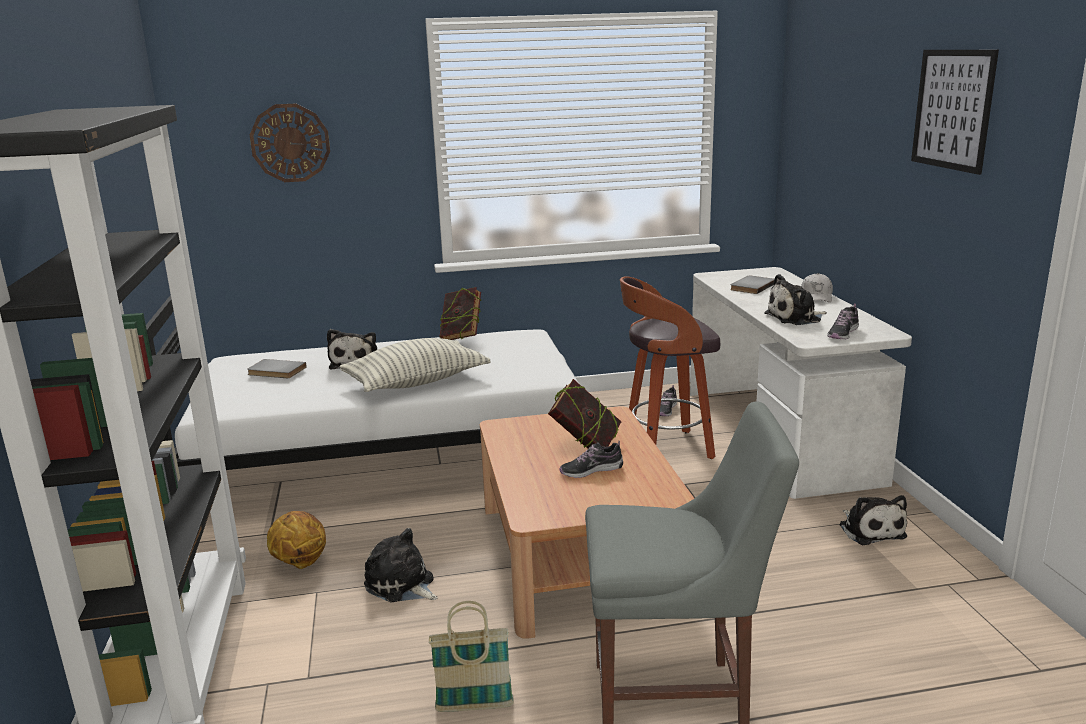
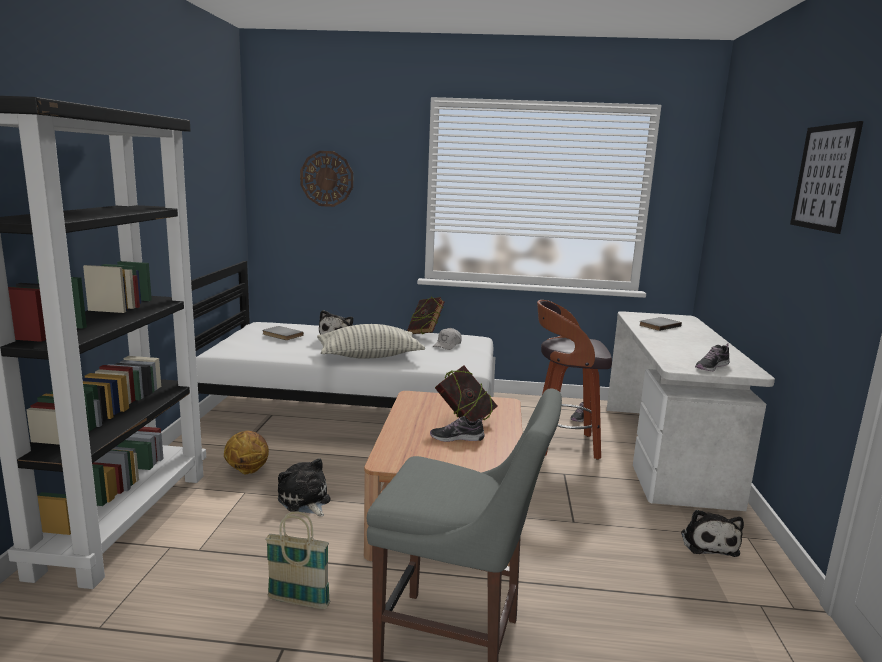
camera: 15 degrees right, 5 degrees down
(796, 318) = (678, 350): plush toy -> none
(816, 297) = (709, 339): white cap -> white cap (447, 345)

